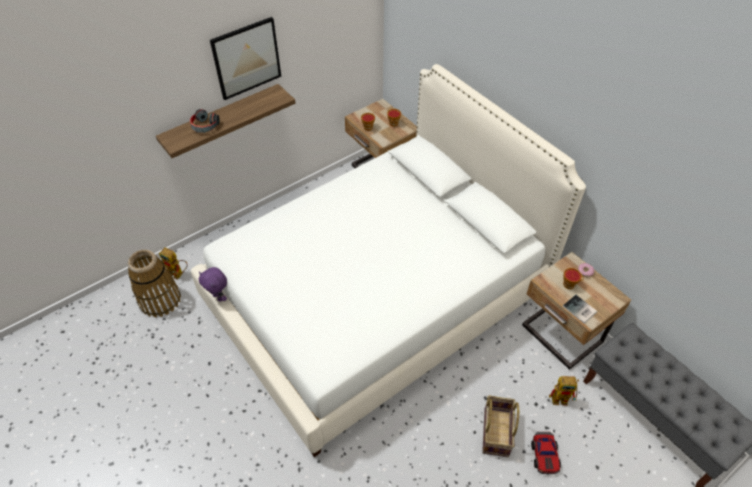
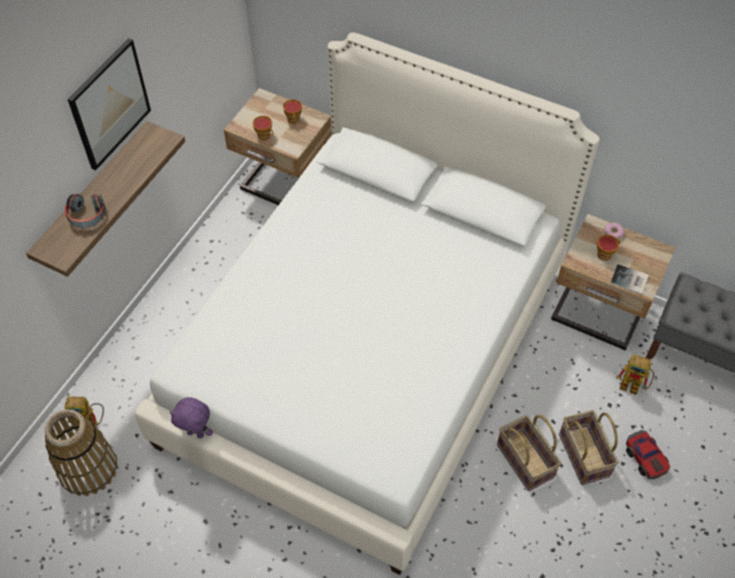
camera: 25 degrees left, 5 degrees up
(449, 417) = (526, 461): none -> basket
(562, 398) = (634, 386): toy robot -> toy robot turned 45 degrees clockwise

